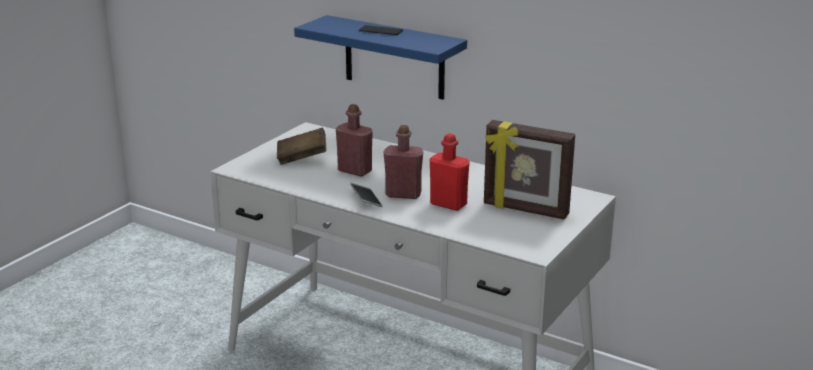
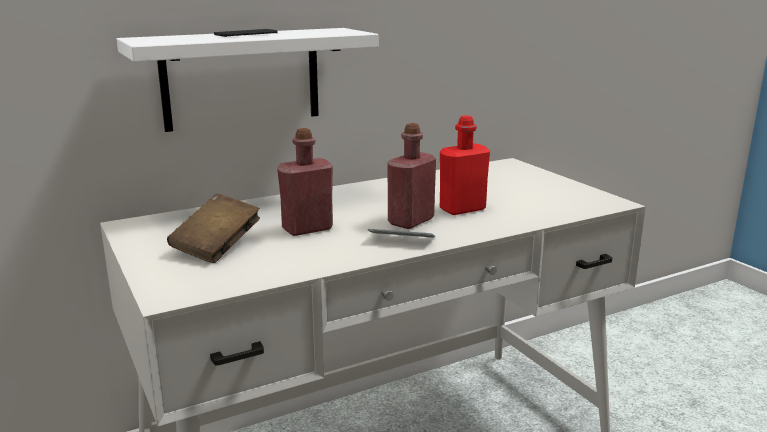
camera: 60 degrees left, 5 degrees down
(394, 58) = (241, 78): blue shelf -> white shelf
(525, 210) = (511, 187): picture frame -> none

